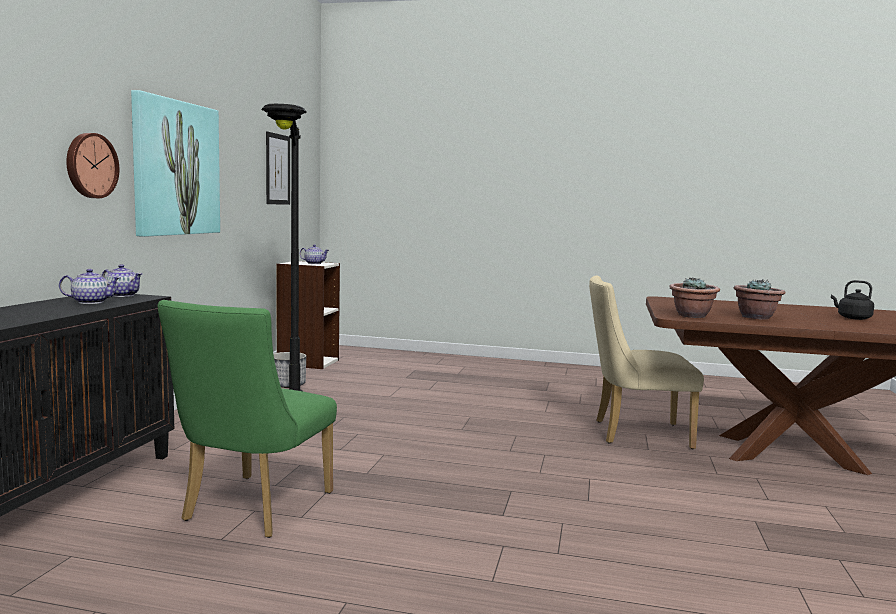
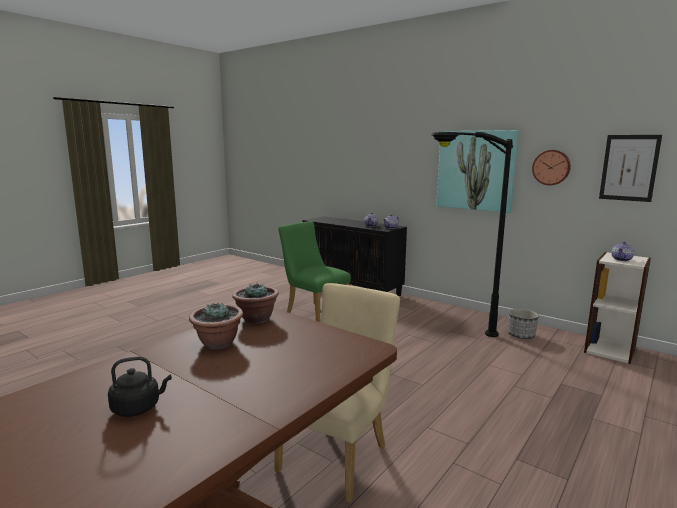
camera: 115 degrees right, 5 degrees up
(90, 165) = (414, 170): wall clock -> wall clock (551, 167)

